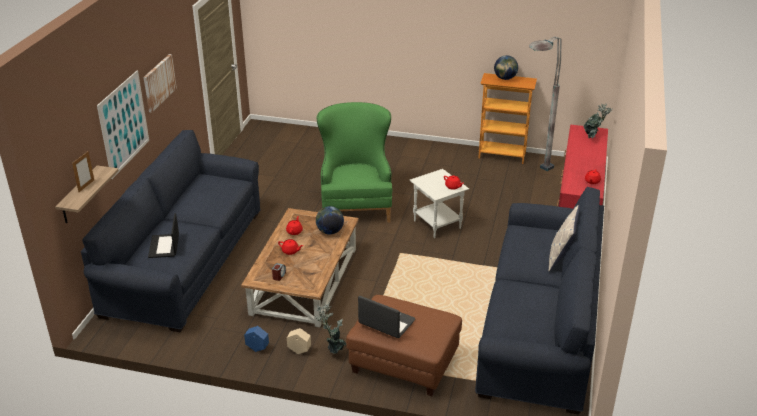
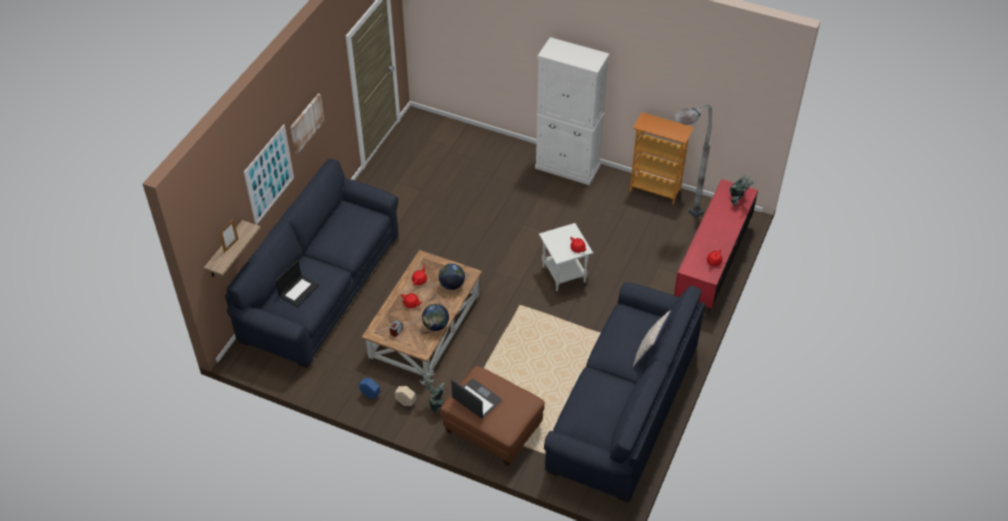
camera: 10 degrees right, 15 degrees up
(164, 246) = (298, 290): laptop -> laptop turned 150 degrees counterclockwise
(356, 206) = (491, 240): green armchair -> none
(413, 147) = (567, 167): none -> white cabinet
(505, 78) = (660, 124): globe -> globe (435, 326)

